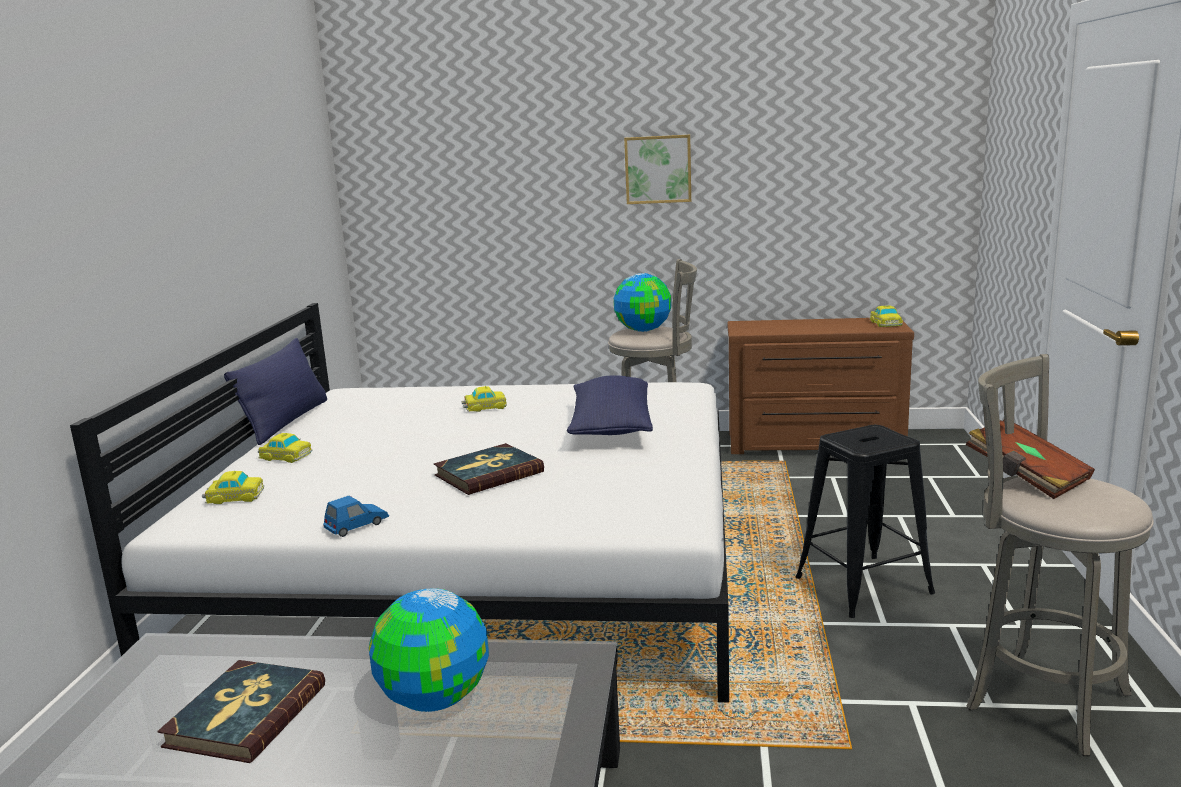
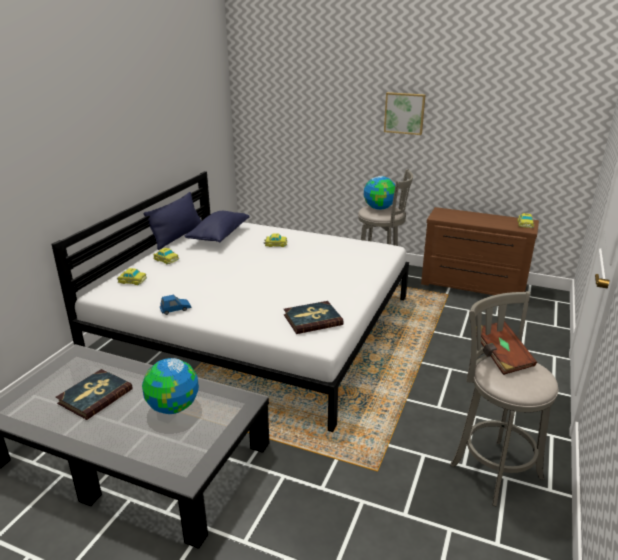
camera: 15 degrees right, 10 degrees up
(488, 473) = (252, 289): book -> book (312, 320)
(611, 427) = (330, 270): blue pillow -> blue pillow (219, 236)
(864, 585) = (442, 382): black stool -> none

